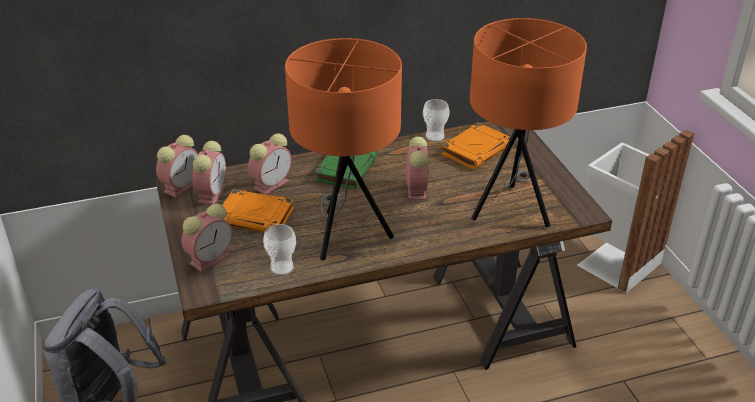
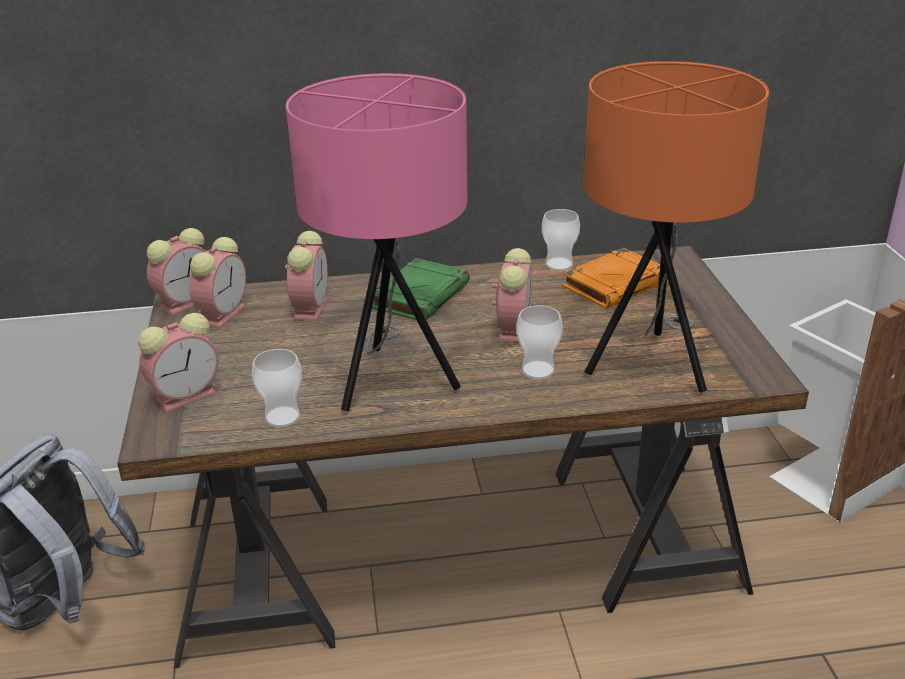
camera: 10 degrees right, 5 degrees down
(256, 217) = (272, 347): orange book -> none
(272, 183) = (310, 307): alarm clock -> alarm clock turned 45 degrees counterclockwise
(346, 234) = (392, 379): orange table lamp -> pink table lamp
(440, 219) = (538, 370): none -> cup

